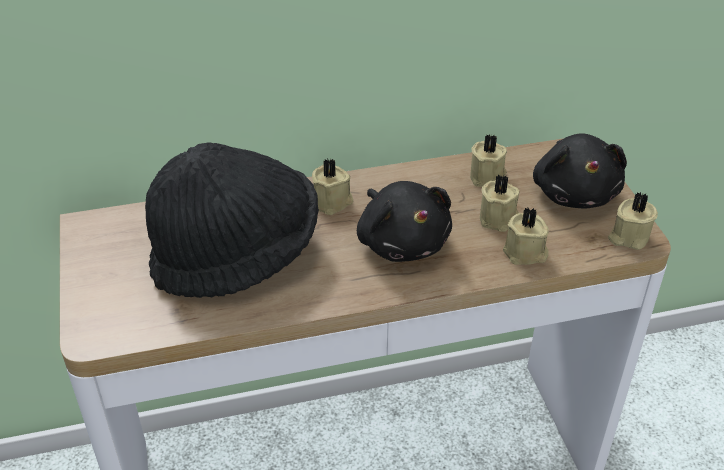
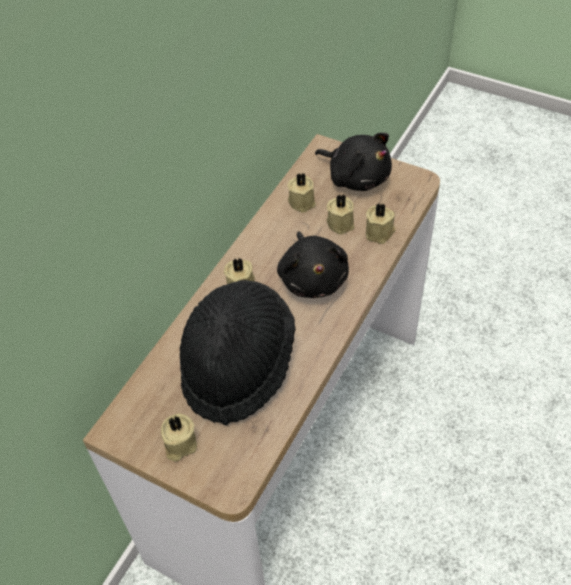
camera: 45 degrees left, 10 degrees up
(402, 242) = (313, 278): black plush toy -> black plush toy turned 60 degrees clockwise
(628, 237) = (412, 183): beige candle -> beige candle (179, 444)

